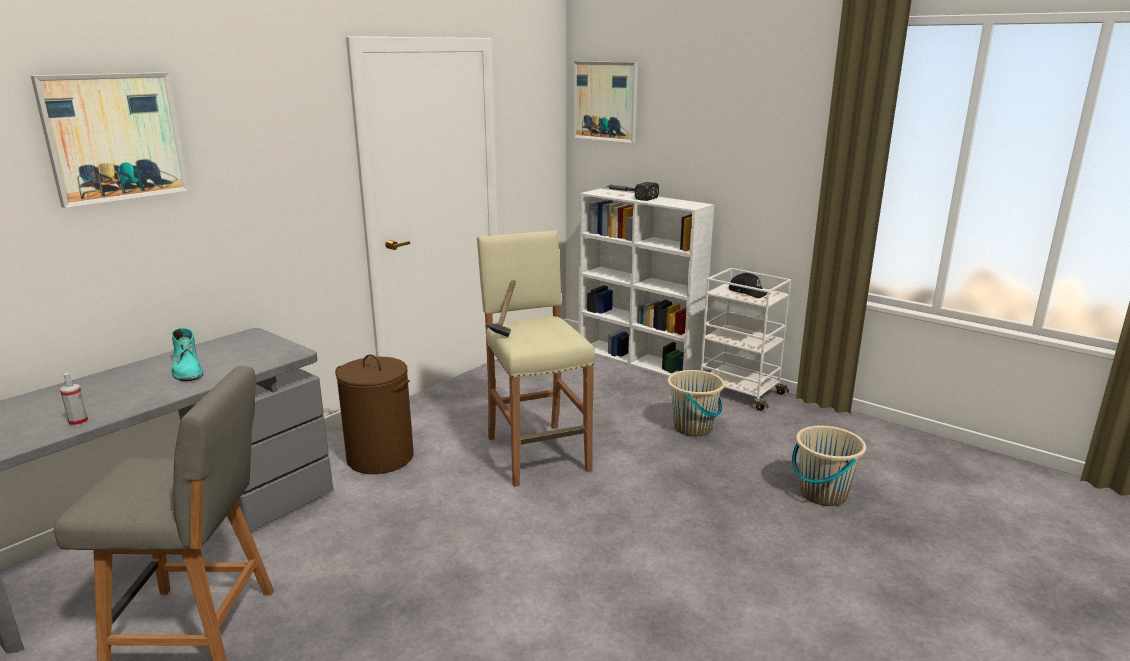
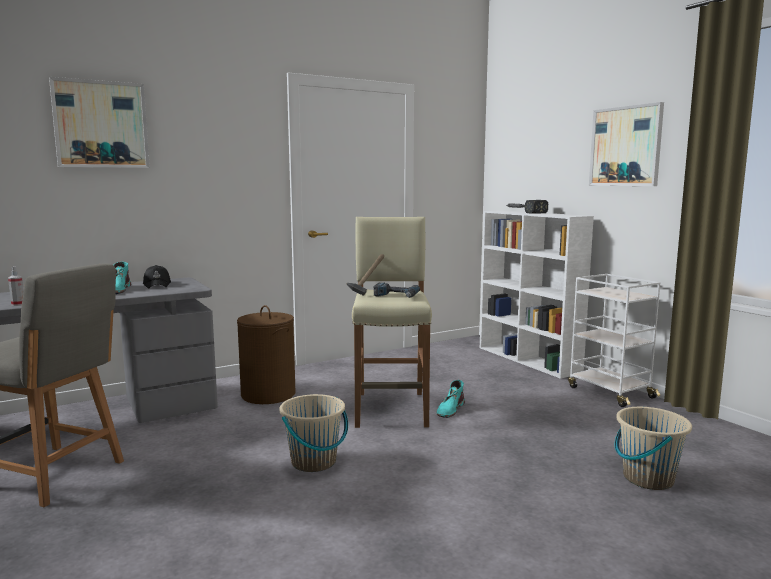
camera: 20 degrees right, 10 degrees down
(545, 333) = (396, 296): none -> power drill
(599, 443) = (450, 409): none -> turquoise boot
(605, 101) = (512, 137): picture -> picture (625, 146)
(693, 428) = (545, 410): beige bucket -> beige bucket (314, 462)
(748, 292) = (617, 293): black cap -> black cap (157, 285)

